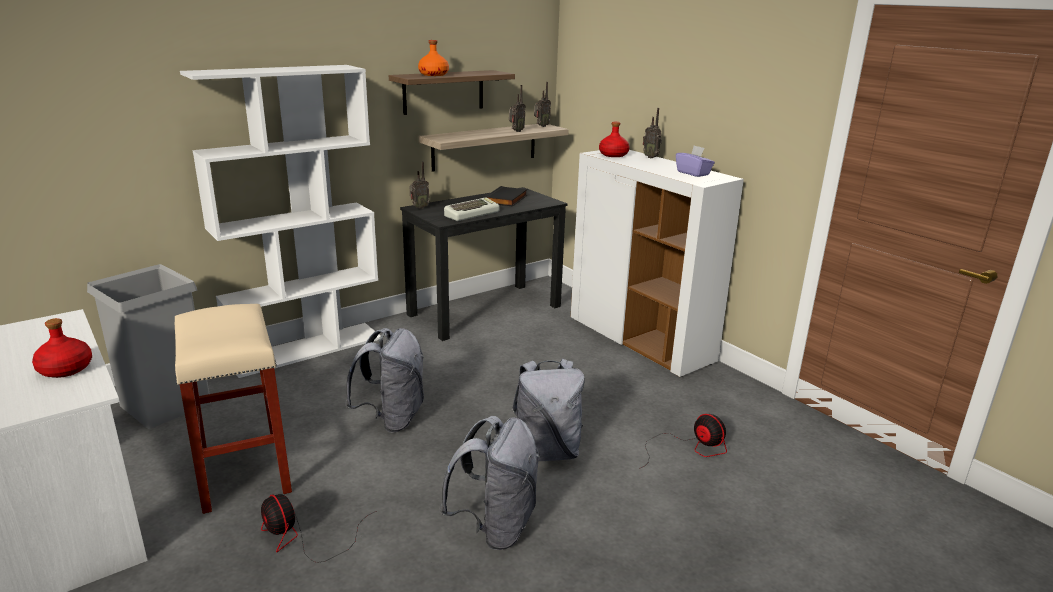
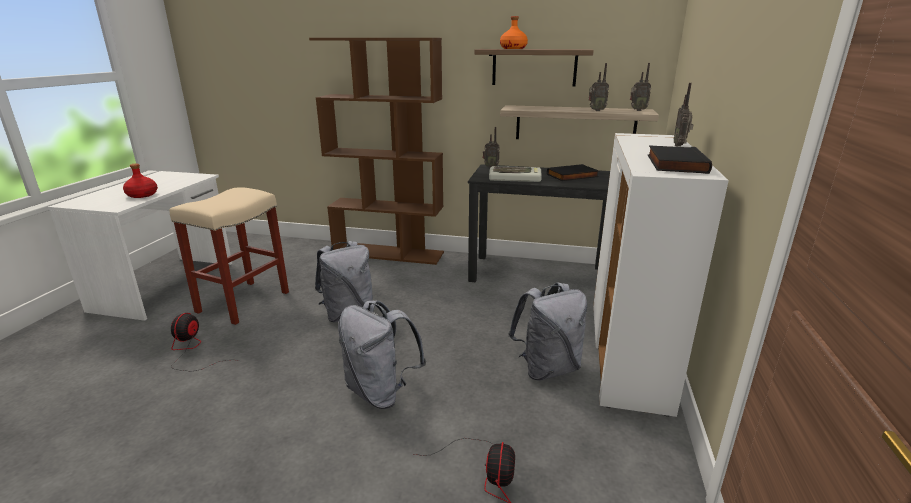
camera: 50 degrees right, 0 degrees up
(165, 404) = (284, 254): grey trash can -> none
(307, 349) = (389, 253): white bookcase -> brown bookcase
(495, 527) = (258, 416): grey backpack -> grey backpack (547, 368)
(613, 155) = (642, 138): red bottle -> none
(693, 173) = (674, 164): purple tissue box -> black book

